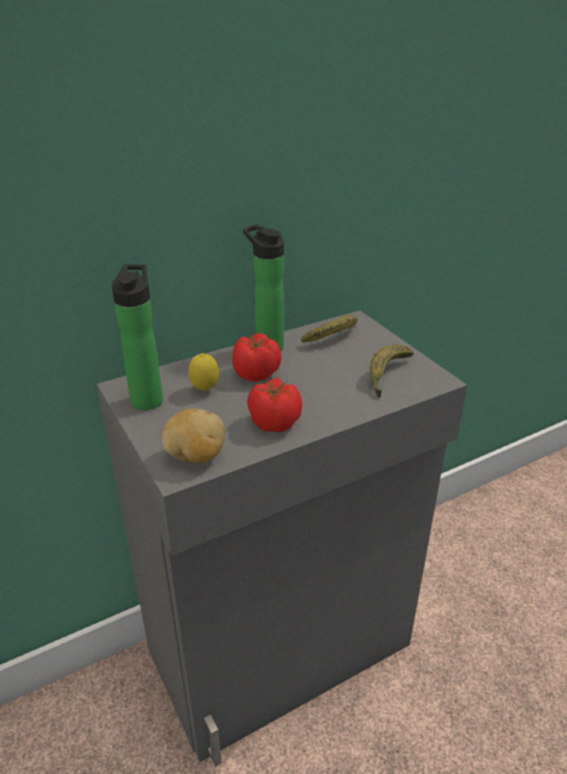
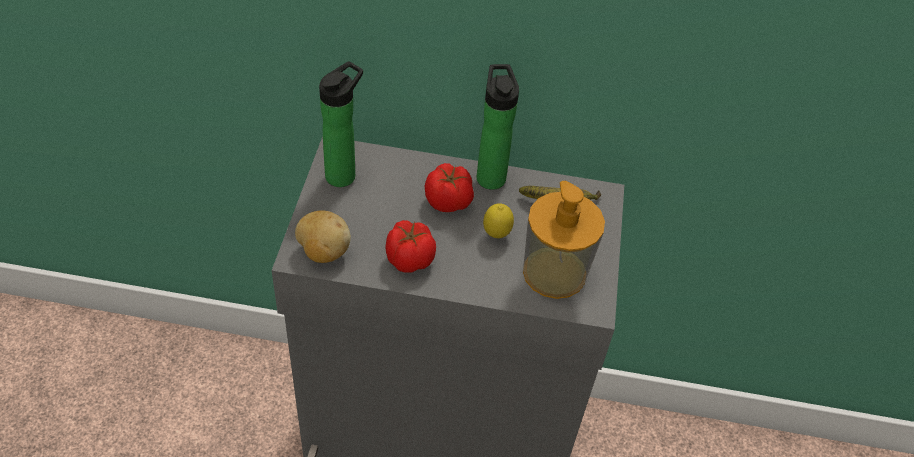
camera: 35 degrees right, 15 degrees up
(205, 390) = (392, 193): lemon -> lemon (496, 235)
(386, 375) = (554, 273): banana -> soap dispenser

